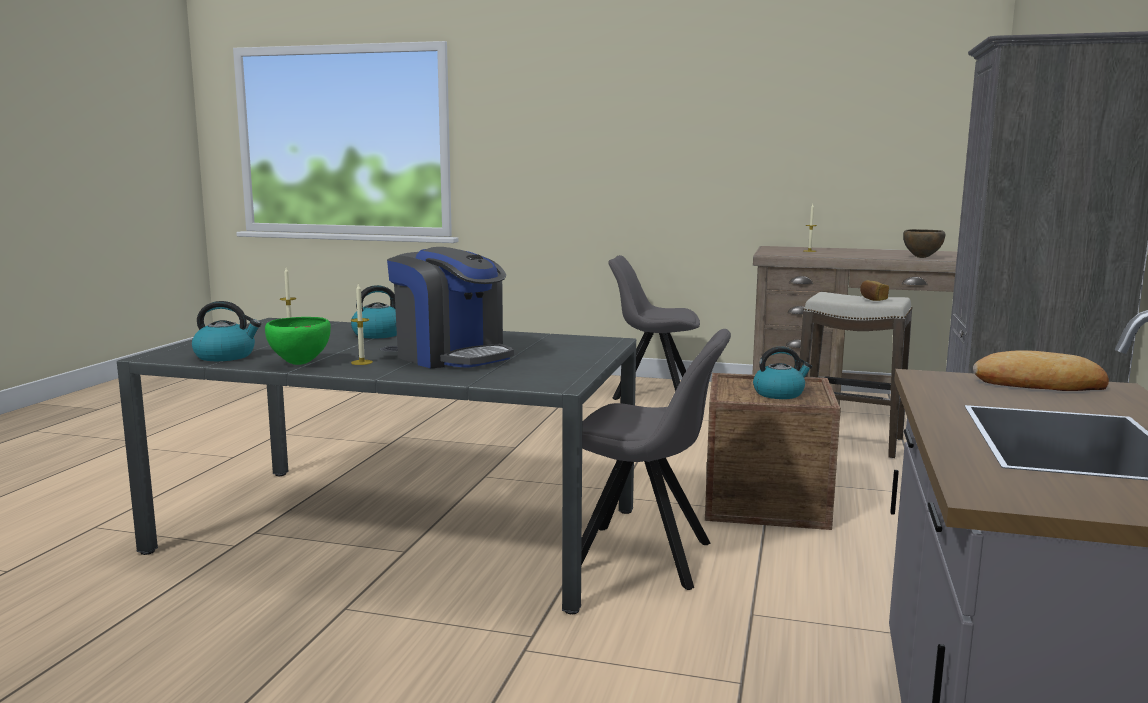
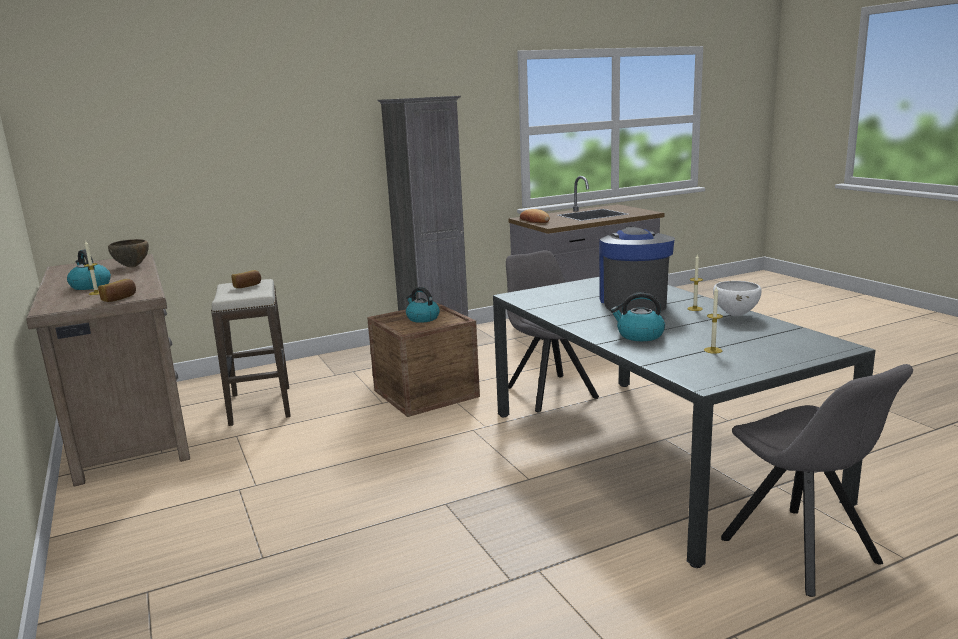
camera: 130 degrees left, 5 degrees up
(226, 356) = (783, 334): kettle -> kettle (90, 286)
(300, 364) = (735, 315): green bowl -> white bowl
(652, 393) = (152, 527): grey chair -> grey chair (801, 551)
(773, 251) = (119, 298): none -> bread

